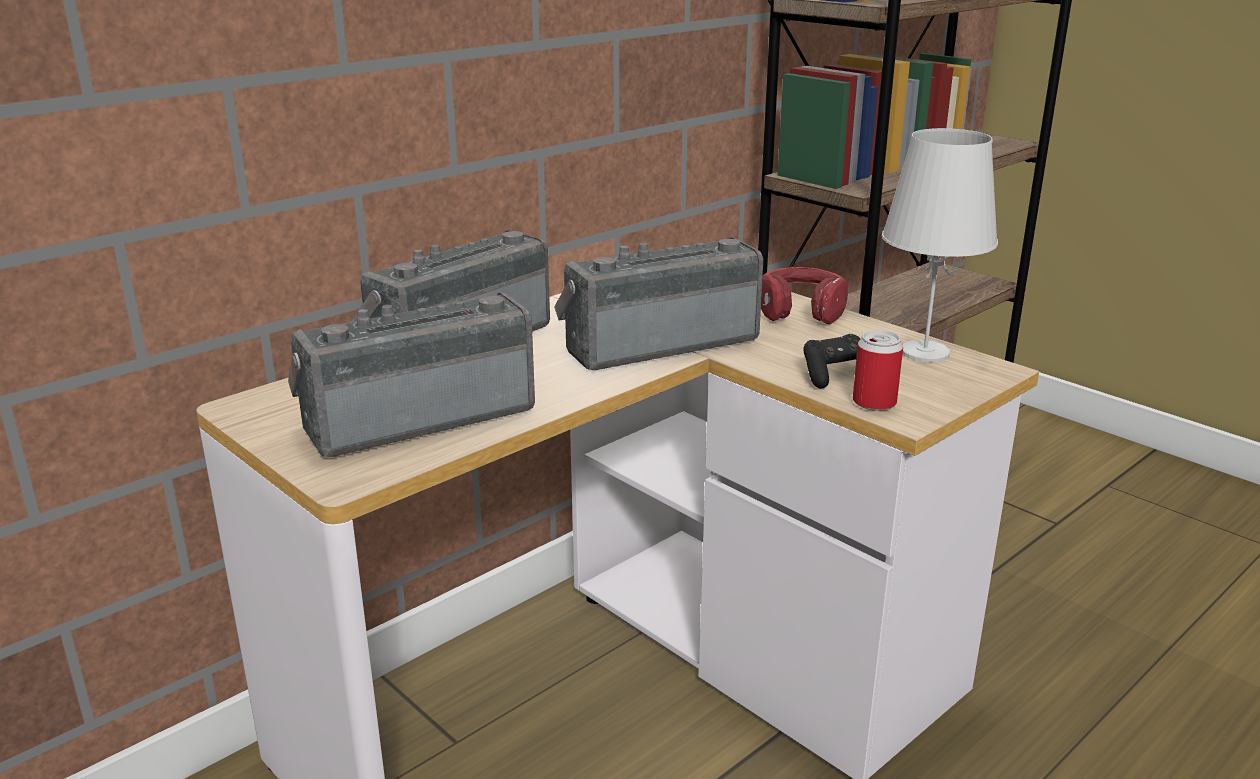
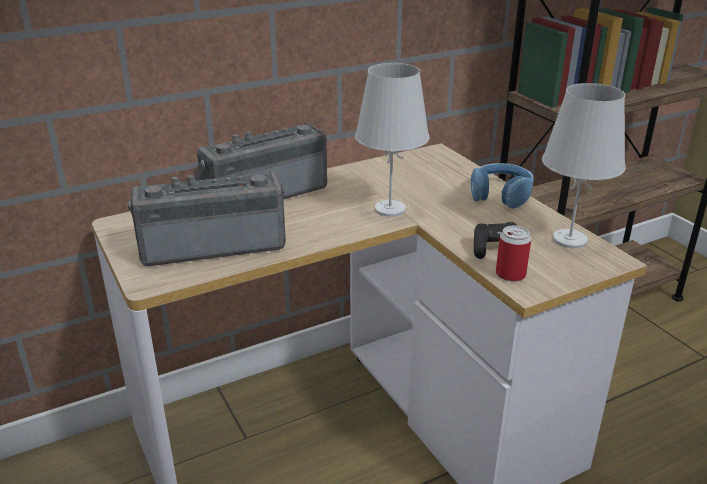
camera: 15 degrees right, 5 degrees up
(659, 343) = (390, 209): radio -> white table lamp
(801, 310) = (500, 194): red headphones -> blue headphones

